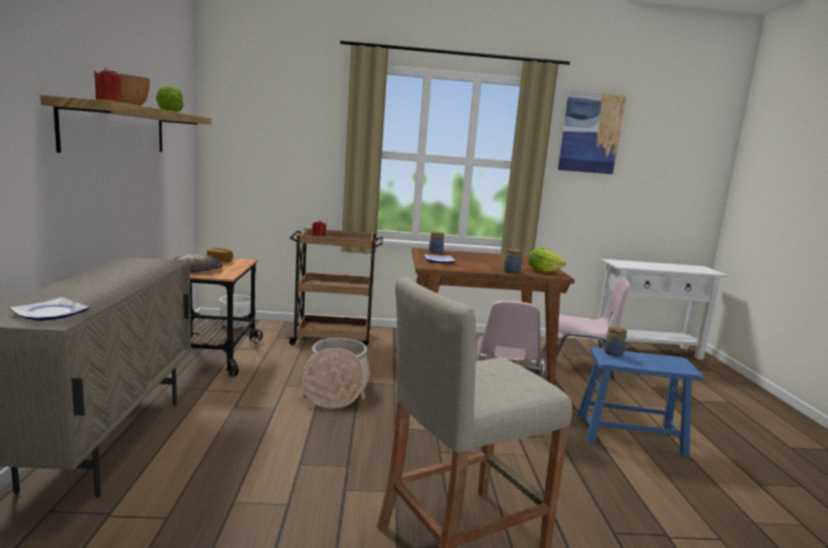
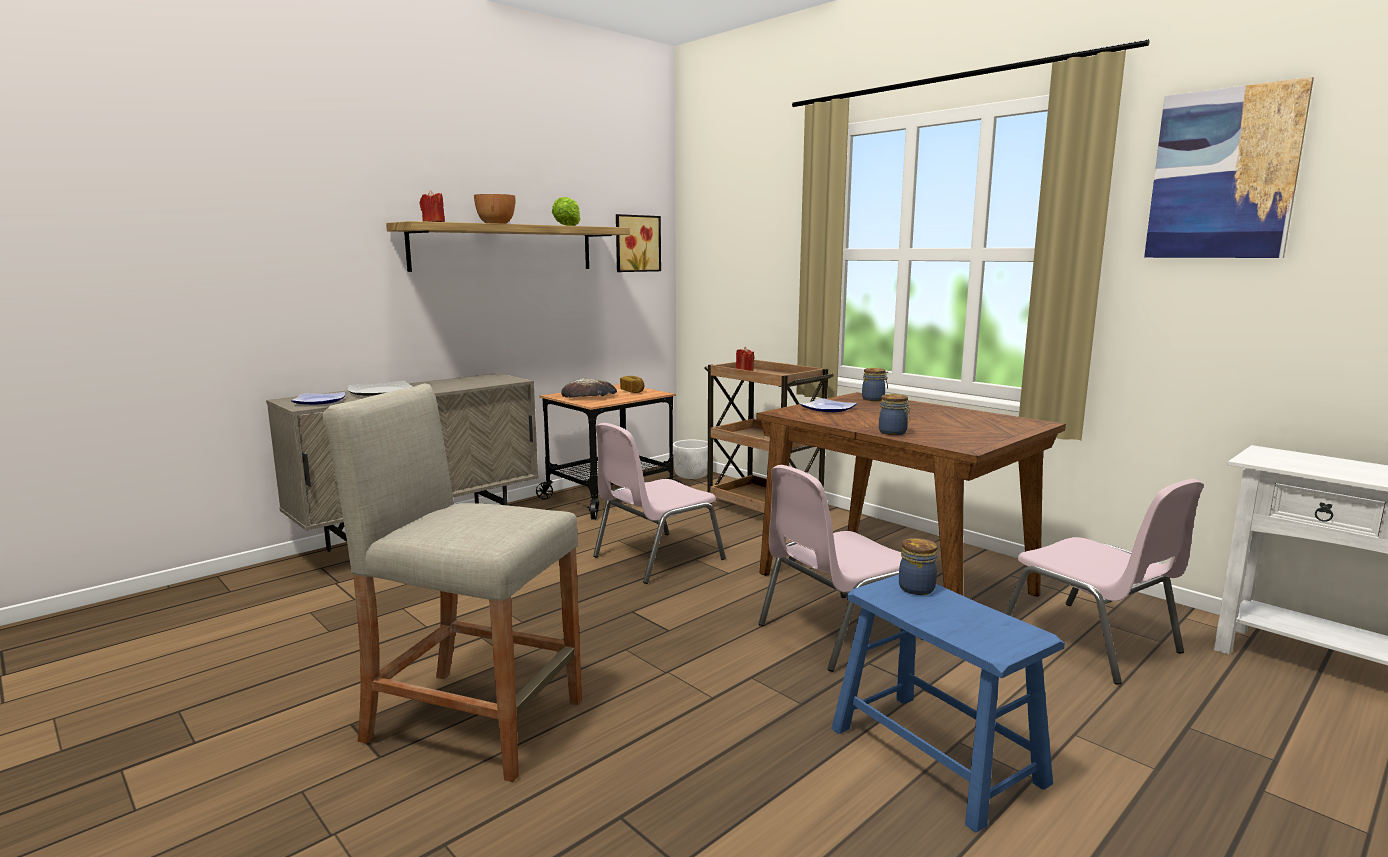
camera: 50 degrees right, 0 degrees up
(77, 291) = (380, 391): none -> plate
(182, 129) = (636, 243): none -> picture
(335, 389) = (656, 558): basket -> pink chair
(543, 271) = (960, 439): lettuce -> none

